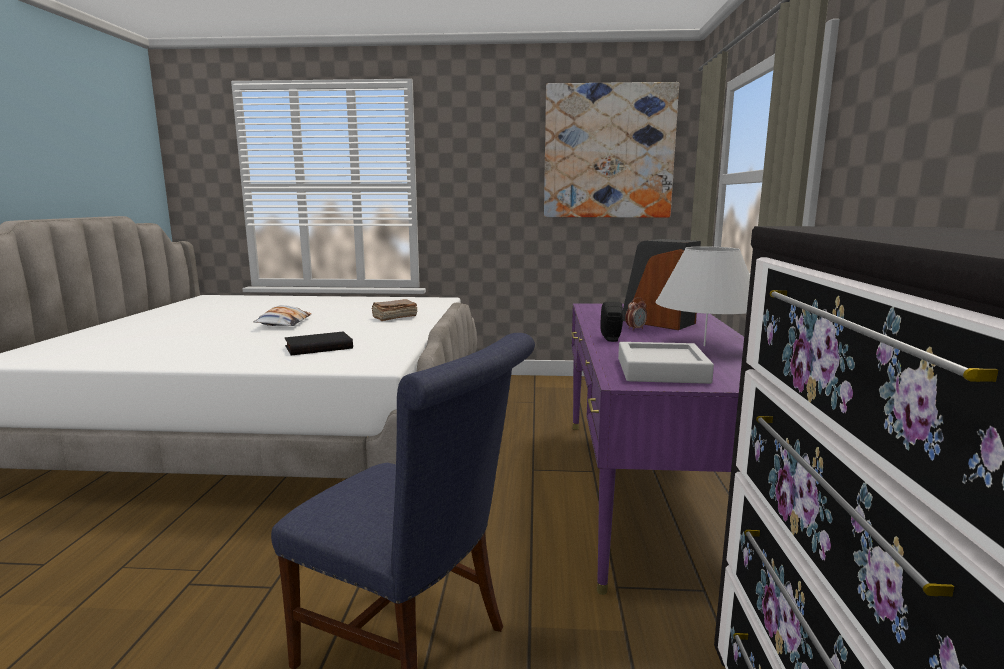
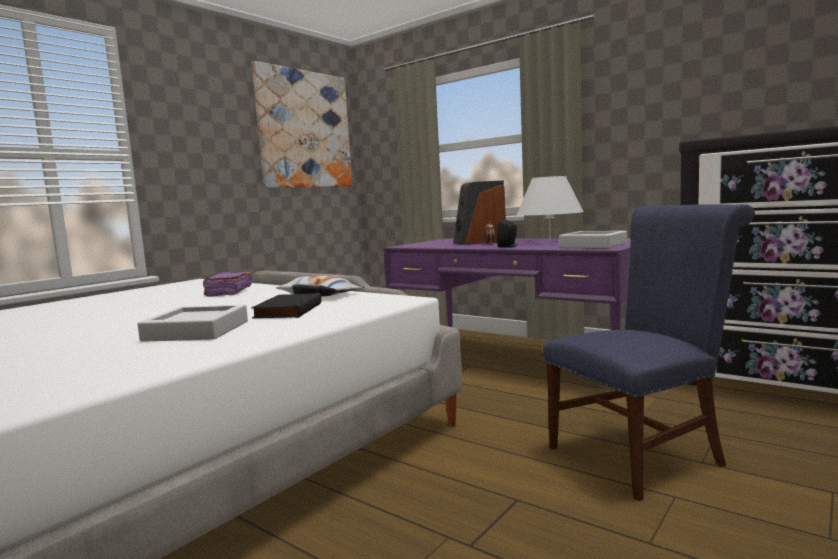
camera: 55 degrees left, 5 degrees down
(242, 345) = (197, 331): none -> grey tray
(284, 323) = (129, 319): pillow -> pillow (320, 295)
(394, 317) = (228, 292): brown book -> purple book

